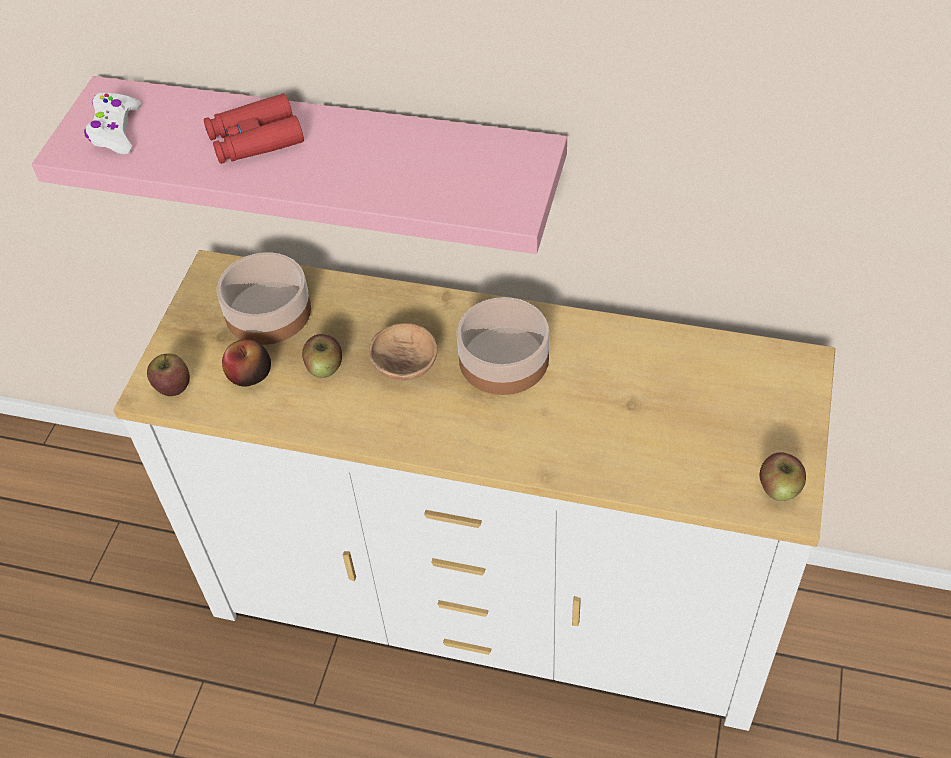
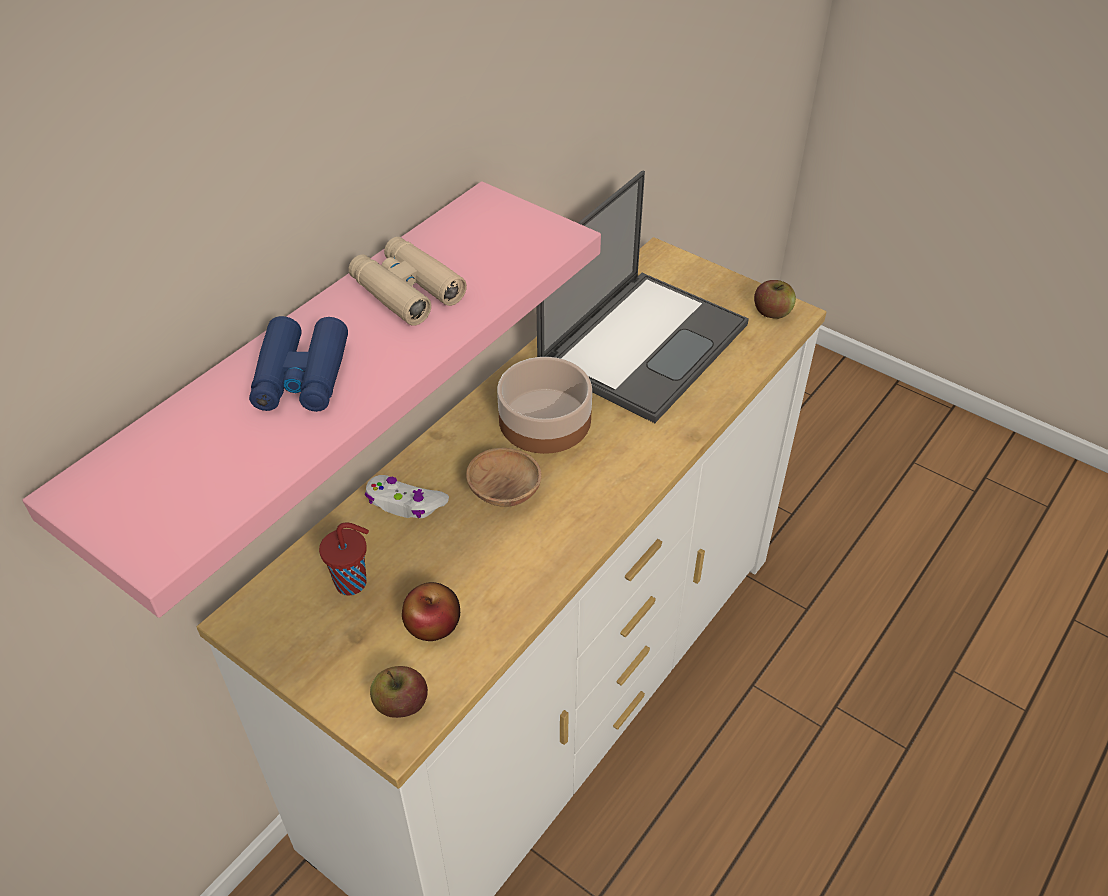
camera: 70 degrees left, 5 degrees down
(115, 131) = (166, 495): white game controller -> white game controller (405, 503)
(255, 140) = (301, 376): red binoculars -> blue binoculars
(269, 313) = (353, 583): bowl -> red cup
(325, 367) = (466, 556): apple -> none
(383, 152) = (407, 291): none -> beige binoculars
(655, 395) = (644, 342): none -> laptop

